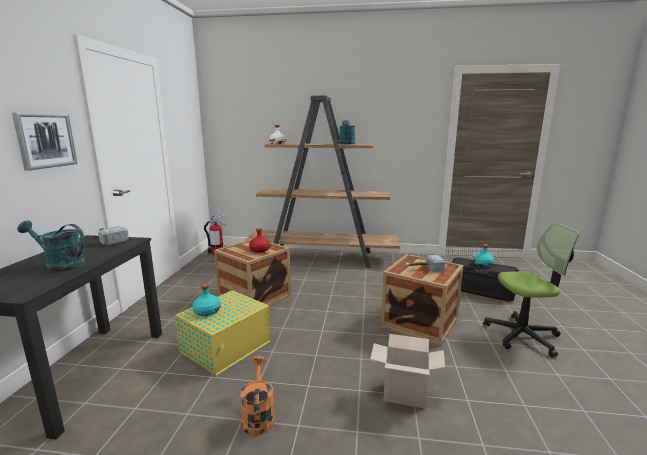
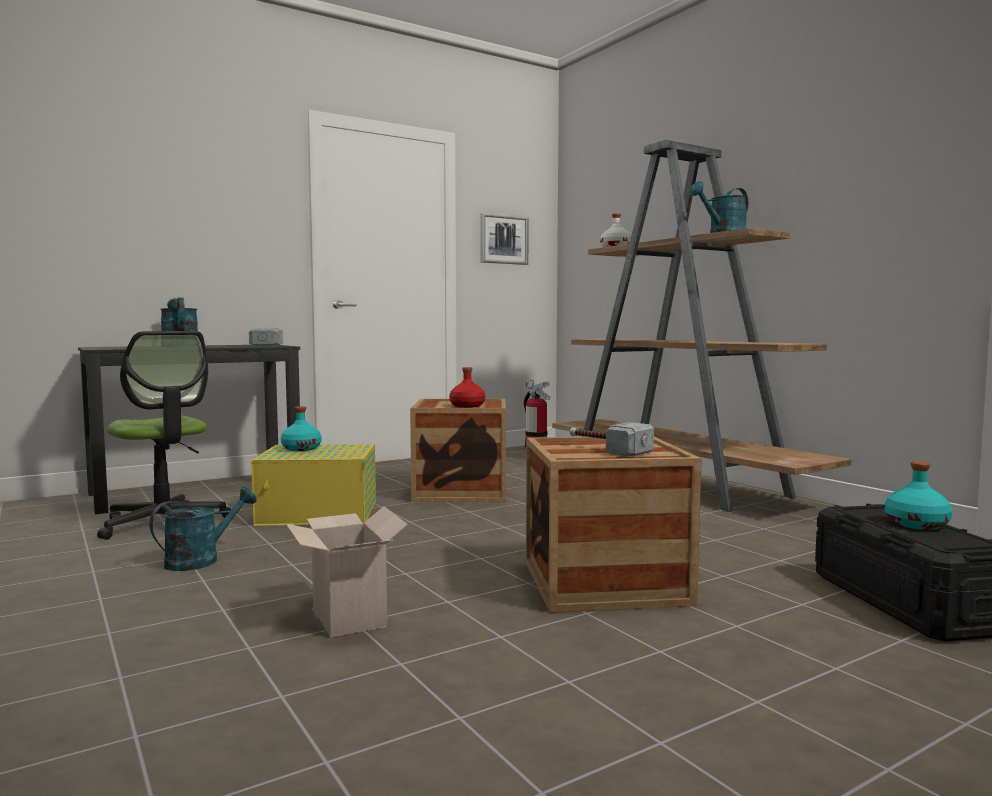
camera: 50 degrees right, 10 degrees down
(45, 140) = (241, 225): picture -> picture (503, 239)
(258, 415) = (201, 560): orange watering can -> turquoise watering can
(522, 335) = (773, 678): office chair -> office chair (164, 524)

